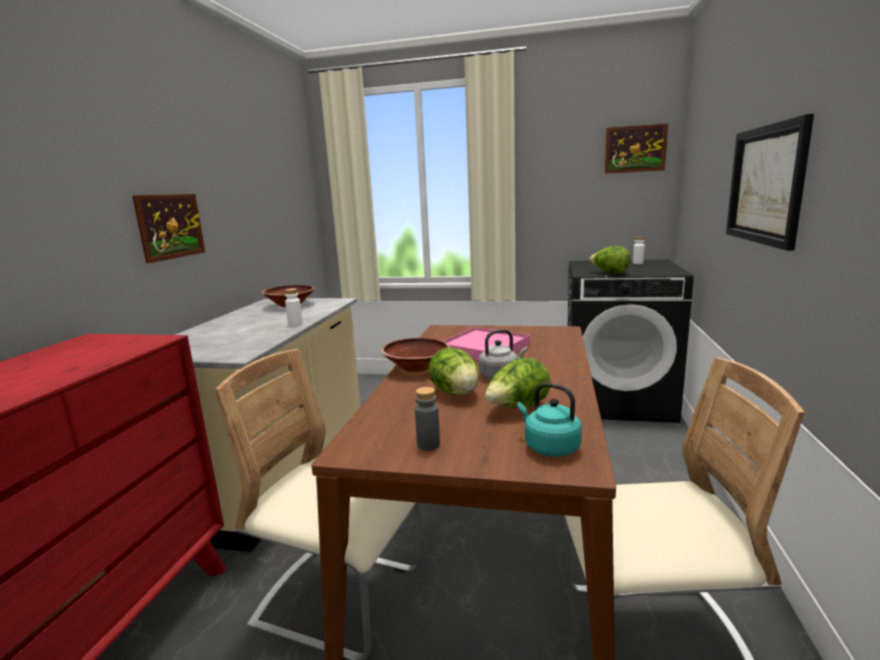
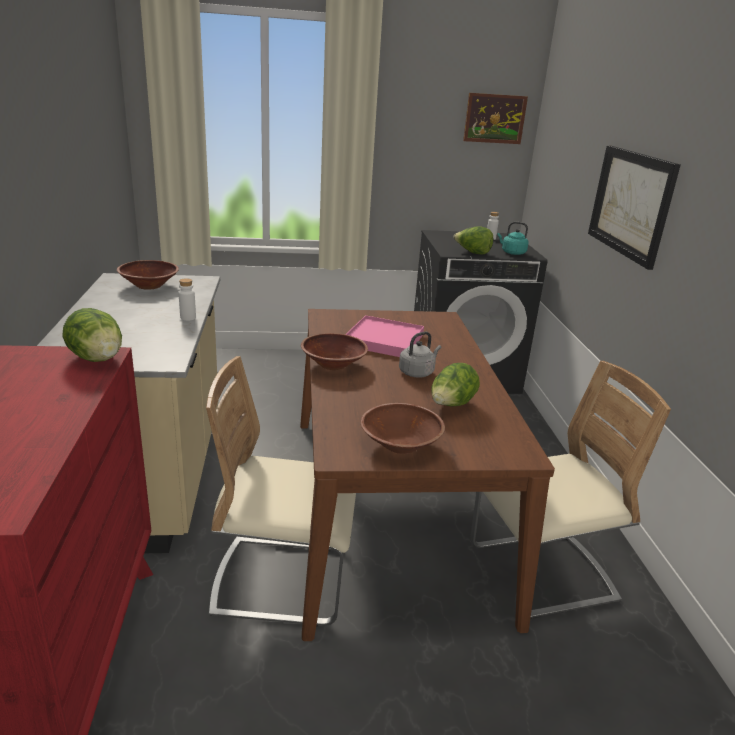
camera: 20 degrees left, 10 degrees up
(170, 226) = (33, 203): picture -> none
(428, 445) = (401, 445): grey bottle -> brown bowl
(455, 393) = (389, 392): lettuce -> lettuce (97, 359)
(549, 447) = (495, 440): turquoise kettle -> turquoise kettle (512, 253)

